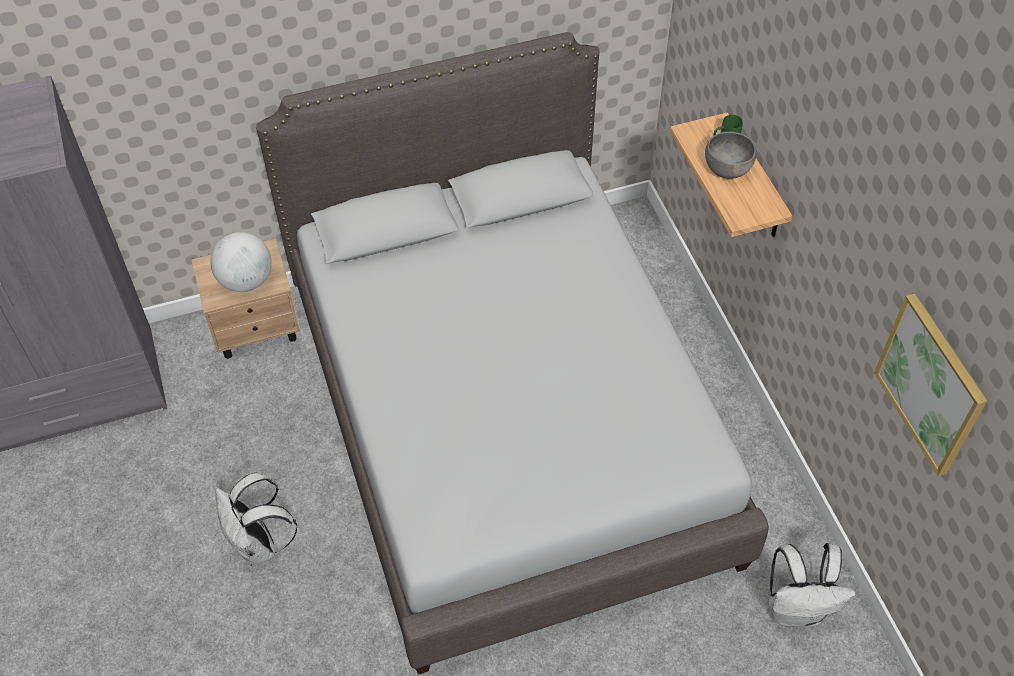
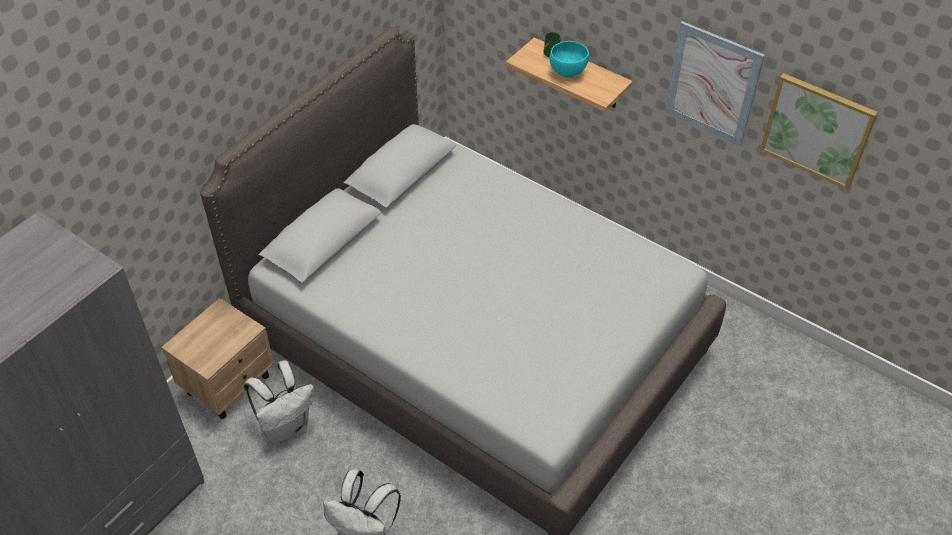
camera: 35 degrees left, 5 degrees down
(246, 280) = (222, 339): globe -> none
(728, 170) = (568, 72): grey bowl -> turquoise bowl
(797, 609) = (757, 357): white backpack -> white backpack (286, 426)
(854, 265) = (712, 84): none -> picture

